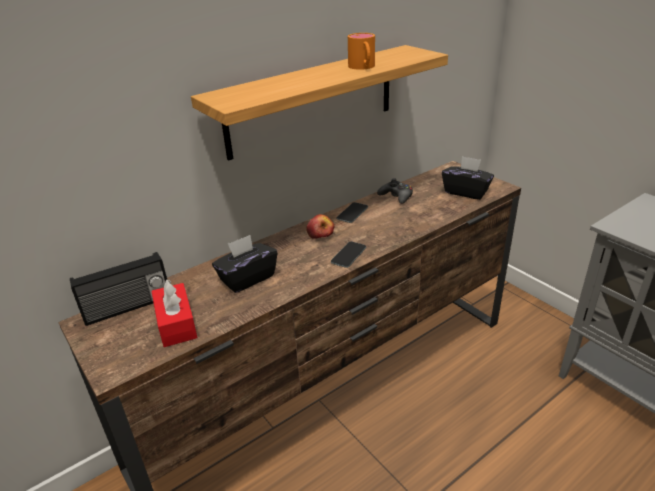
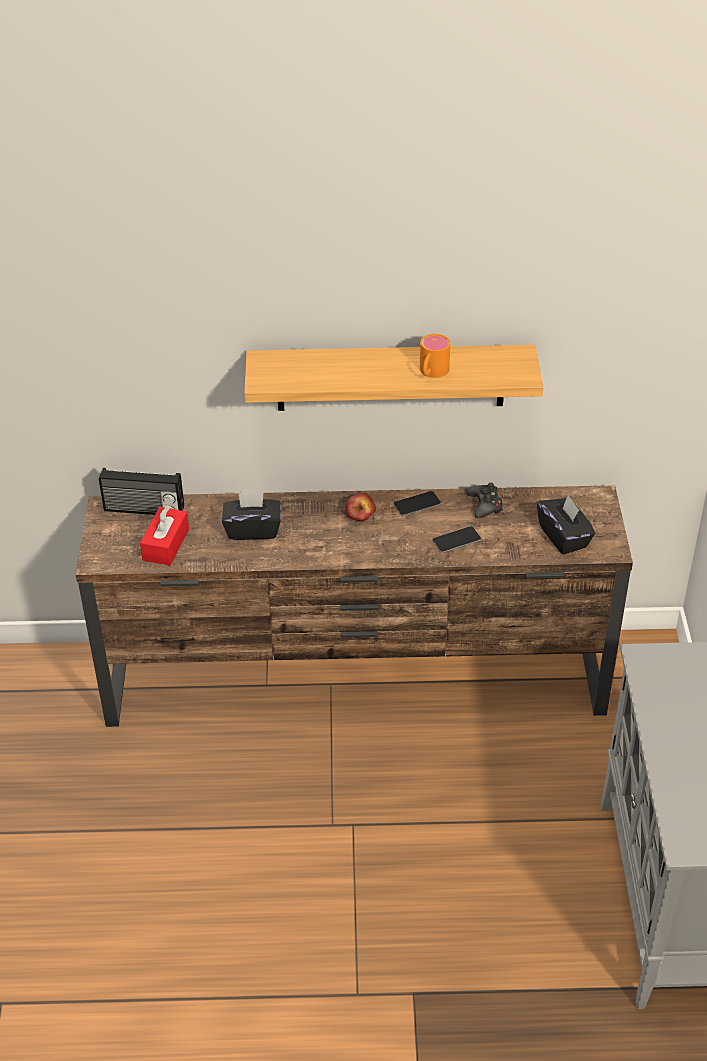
camera: 35 degrees right, 10 degrees up
(348, 255) = (359, 551): phone -> phone (456, 540)

